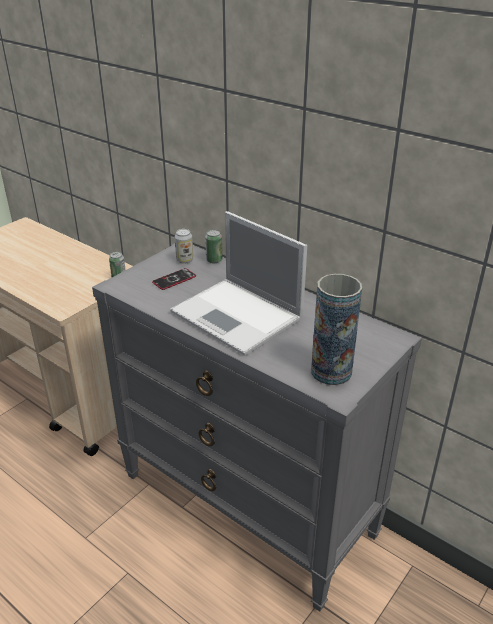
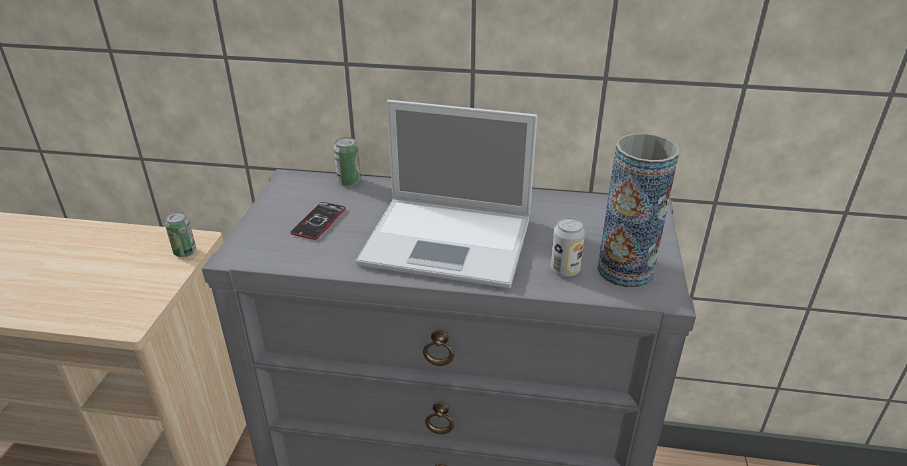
camera: 30 degrees left, 0 degrees up
(184, 260) = (308, 192): can -> can (565, 270)

